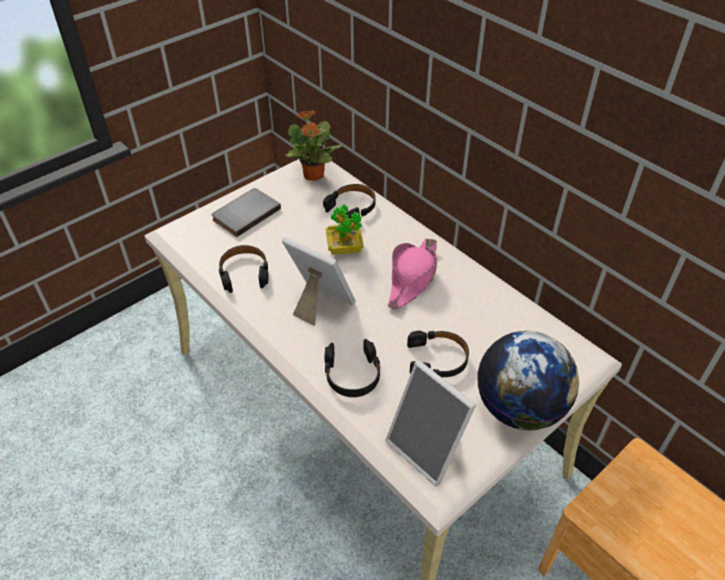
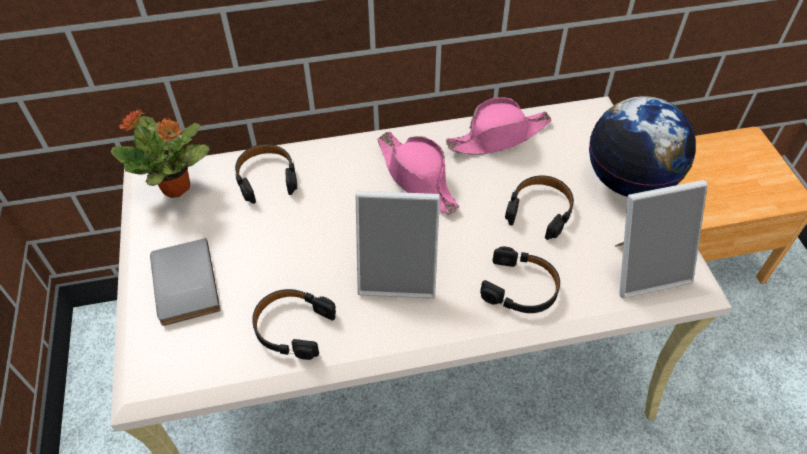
camera: 60 degrees left, 5 degrees up
(318, 304) = (398, 274): picture frame -> picture frame turned 150 degrees counterclockwise
(344, 248) = (328, 213): potted plant -> none
(495, 306) = (499, 137): none -> pink hat

